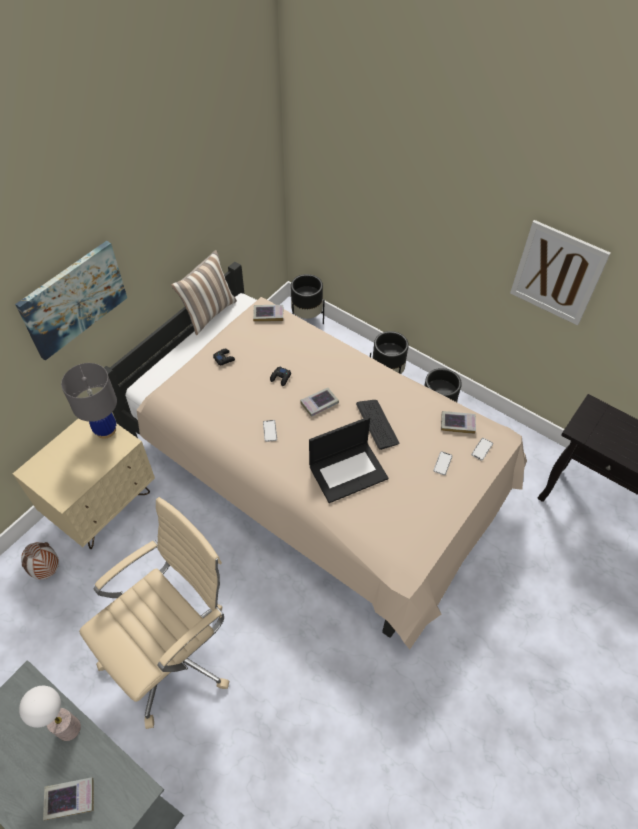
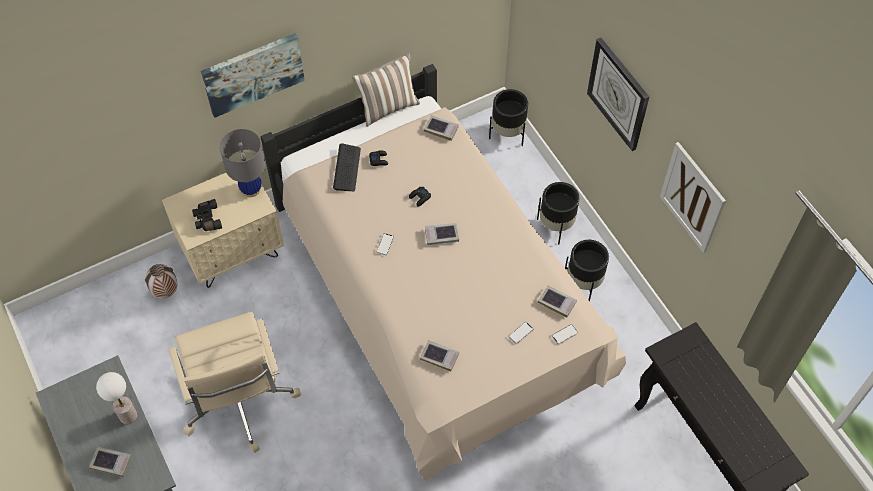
camera: 25 degrees right, 5 degrees up
(71, 475) = (207, 219): none -> black binoculars
(174, 652) = (239, 402): beige office chair -> beige office chair turned 90 degrees clockwise
(348, 471) = (433, 307): laptop -> none
(377, 424) = (482, 275): keyboard -> keyboard (347, 168)
(380, 516) = (439, 357): none -> book
(442, 209) = (618, 94): none -> wall clock

